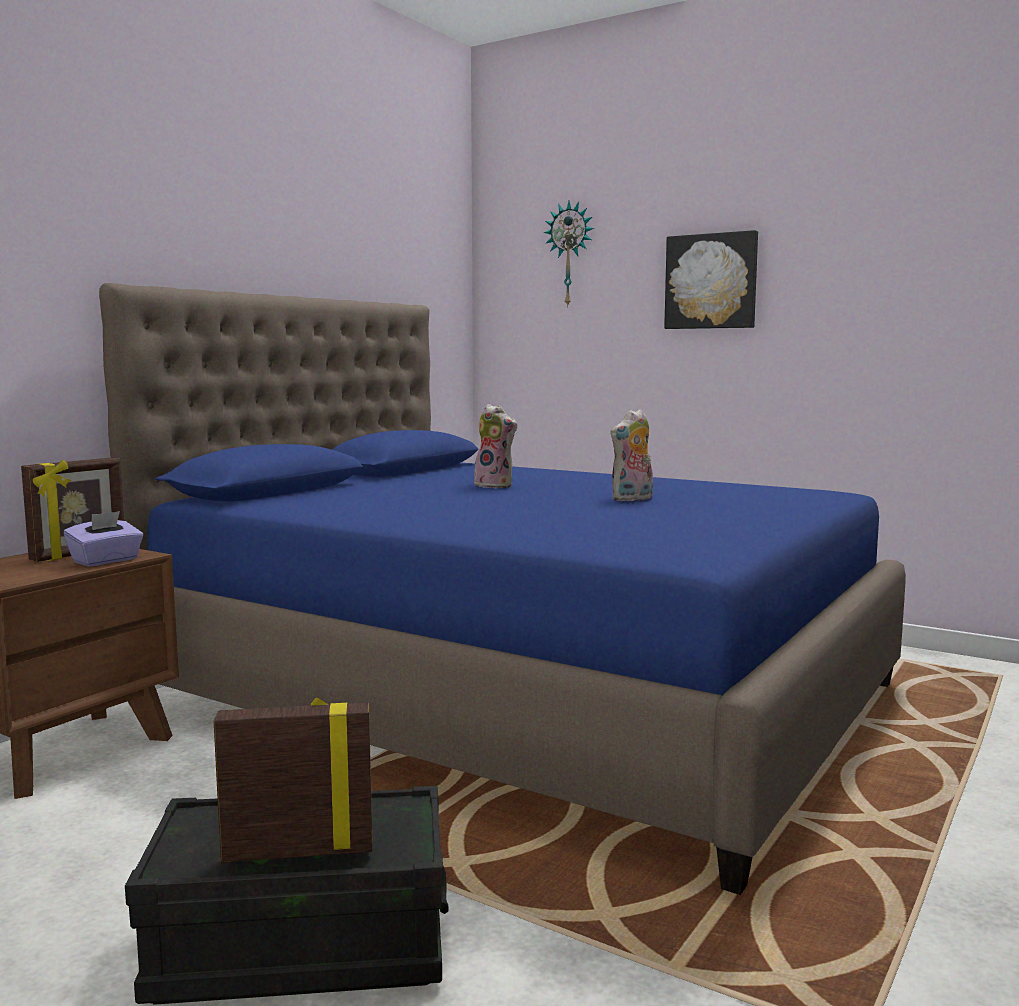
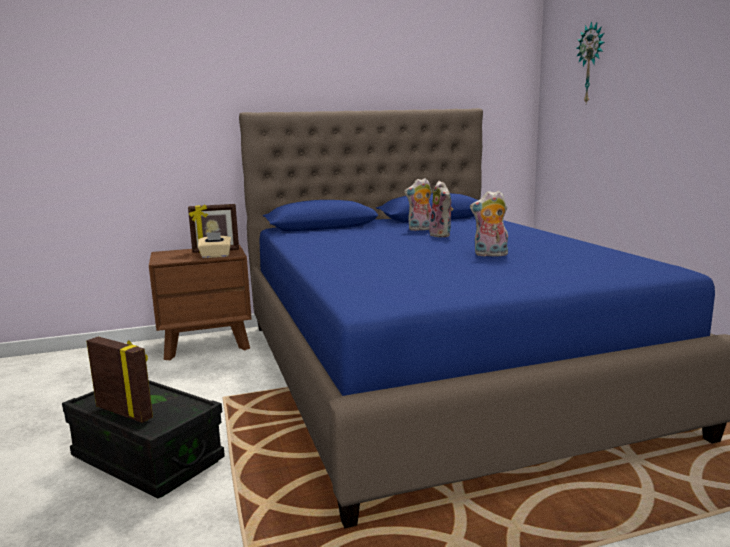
camera: 40 degrees right, 5 degrees up
(106, 561) = (215, 256): purple tissue box -> beige tissue box
(443, 482) = (420, 229): none -> plush toy
(711, 281) = (679, 79): picture -> none

